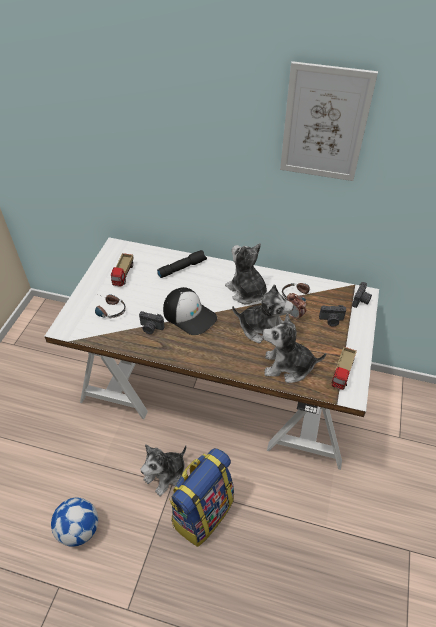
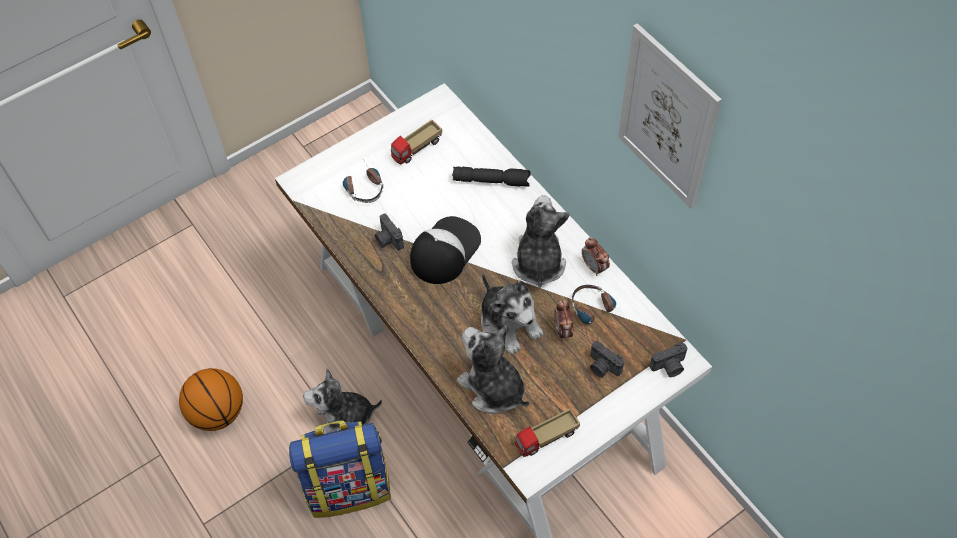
camera: 40 degrees right, 10 degrees up
(79, 529) = (218, 412): football -> basketball
(190, 315) = (444, 250): cap -> cap turned 135 degrees counterclockwise
(277, 278) = (594, 267): none -> alarm clock

